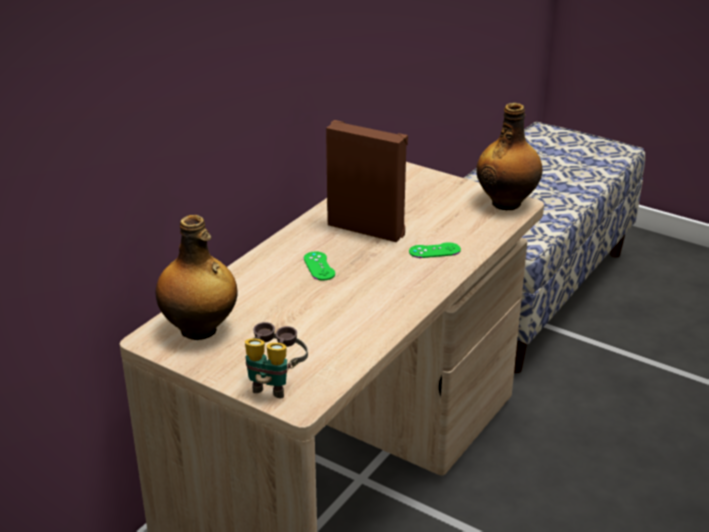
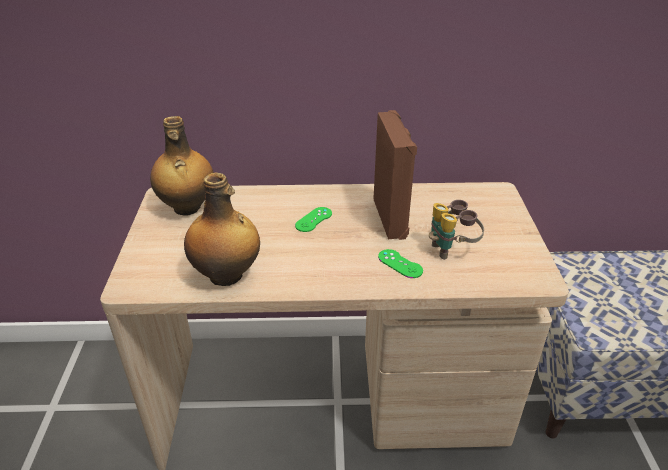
camera: 55 degrees right, 5 degrees up
(274, 383) = (145, 265): binoculars -> binoculars (451, 249)
(507, 202) = (532, 271): bottle -> bottle (227, 275)

